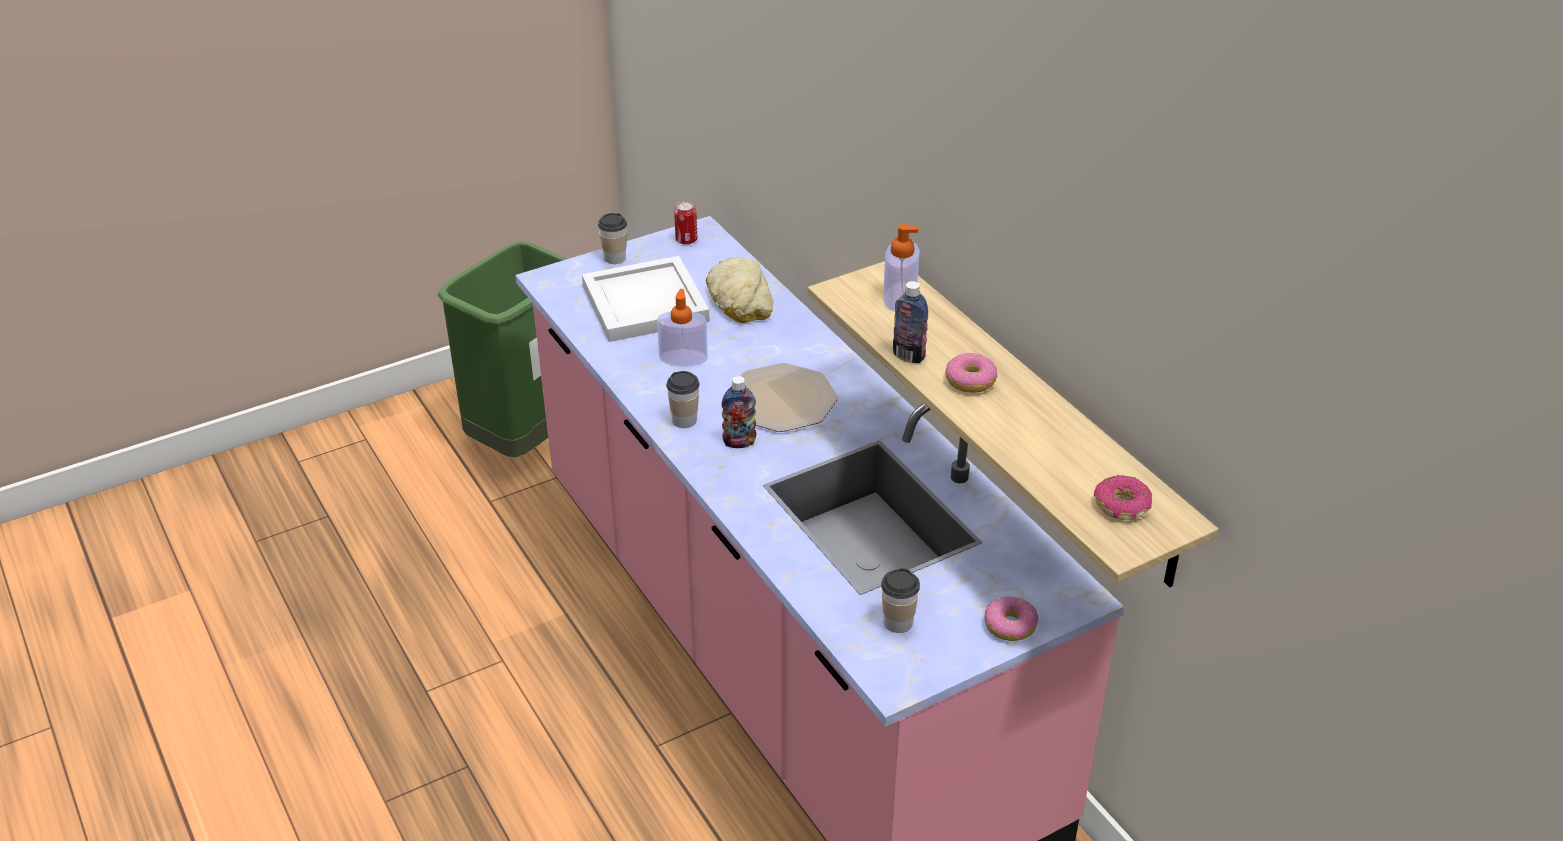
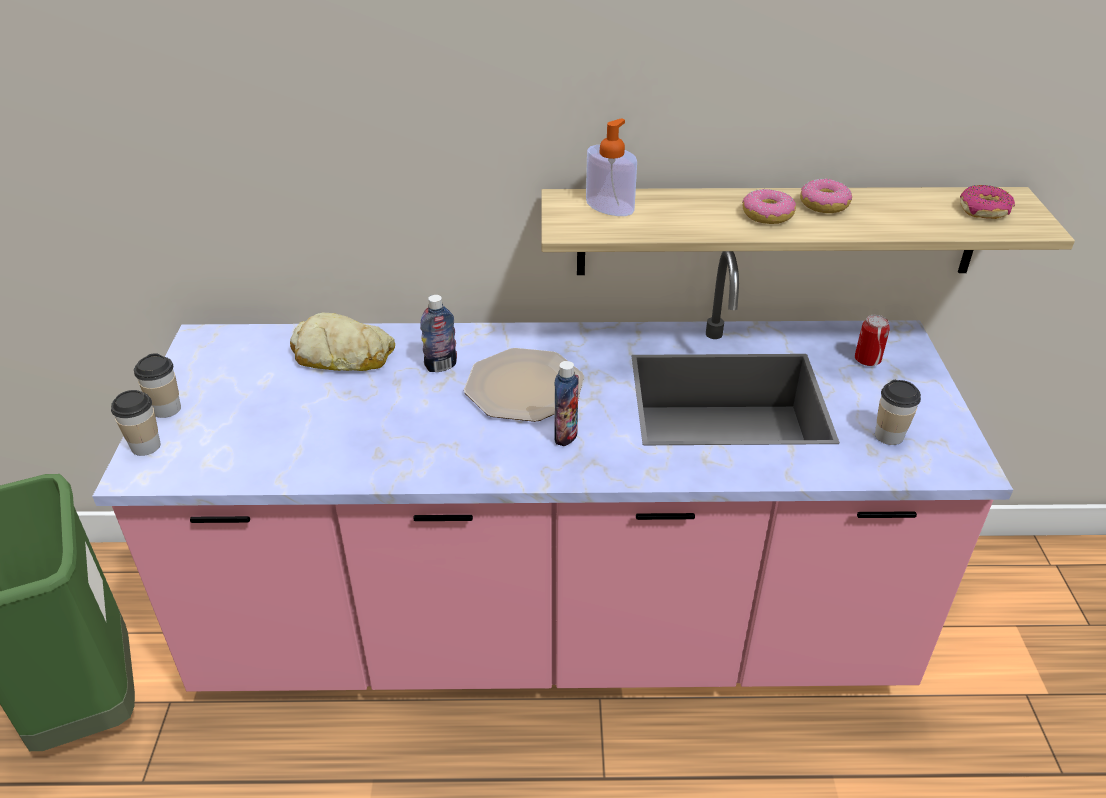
camera: 60 degrees left, 0 degrees up
(644, 305) = (275, 418): white tray -> none
(683, 358) = (395, 424): soap dispenser -> none
(684, 420) = (498, 459): cup -> cup (145, 446)
(686, 240) = (202, 352): can -> can (867, 360)
(908, 356) = (706, 230): bottle -> bottle (441, 366)
(1010, 626) = (920, 379): donut -> donut (824, 205)

